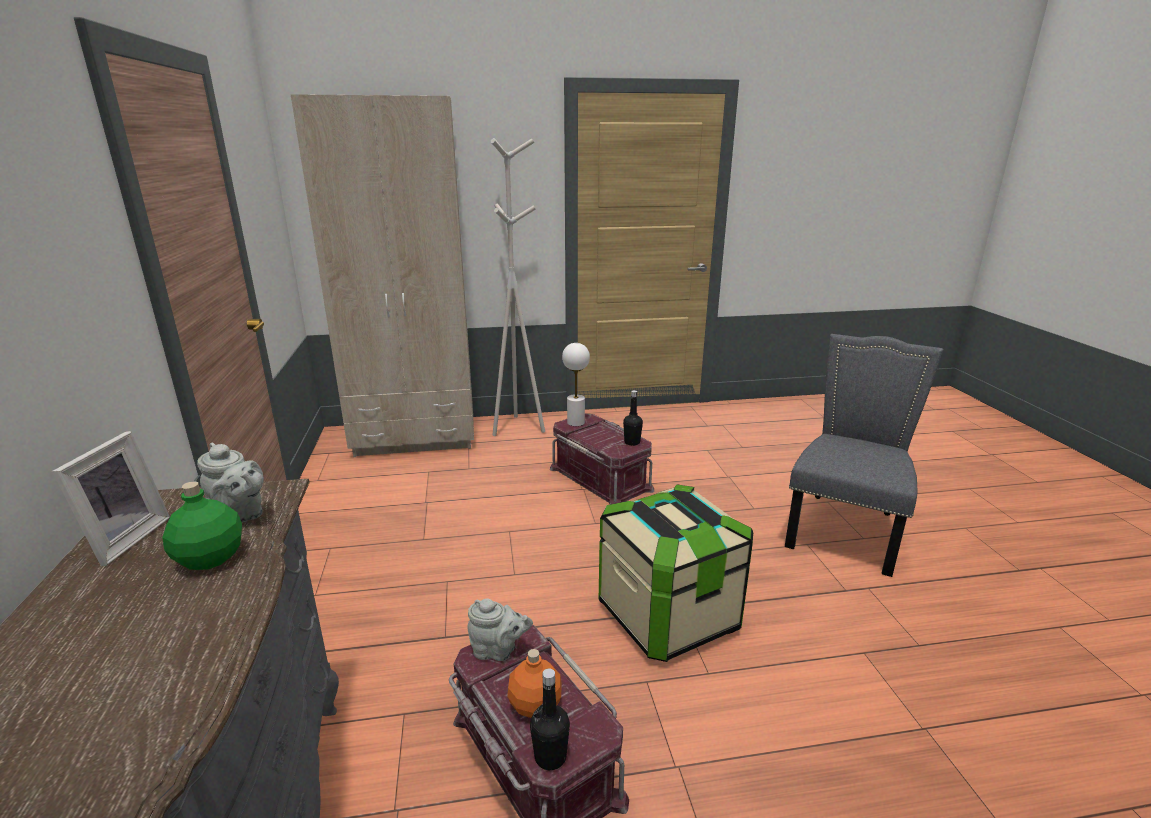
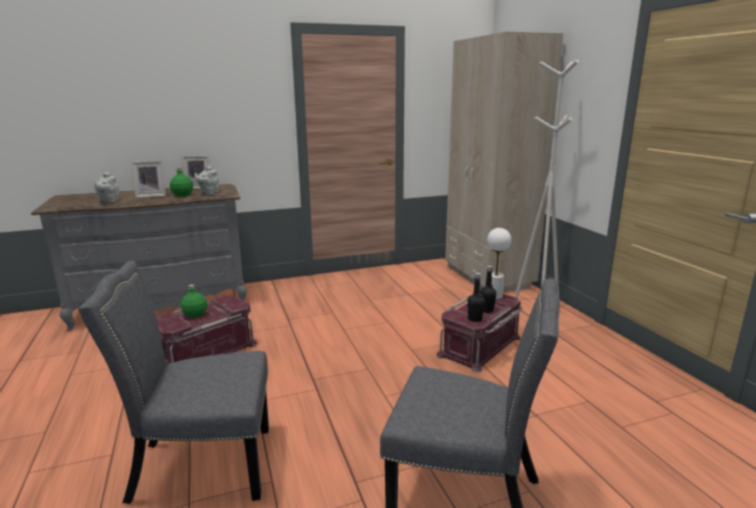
camera: 80 degrees right, 5 degrees down
(147, 623) = (151, 196): none -> picture frame
(498, 650) = (229, 302): grey teapot -> grey teapot (109, 201)
(535, 704) = (195, 314): orange bottle -> green bottle
(550, 757) = (163, 318): black bottle -> black bottle (486, 310)
(668, 616) = (309, 384): storage box -> none
(856, 719) = (205, 466): none -> grey chair

